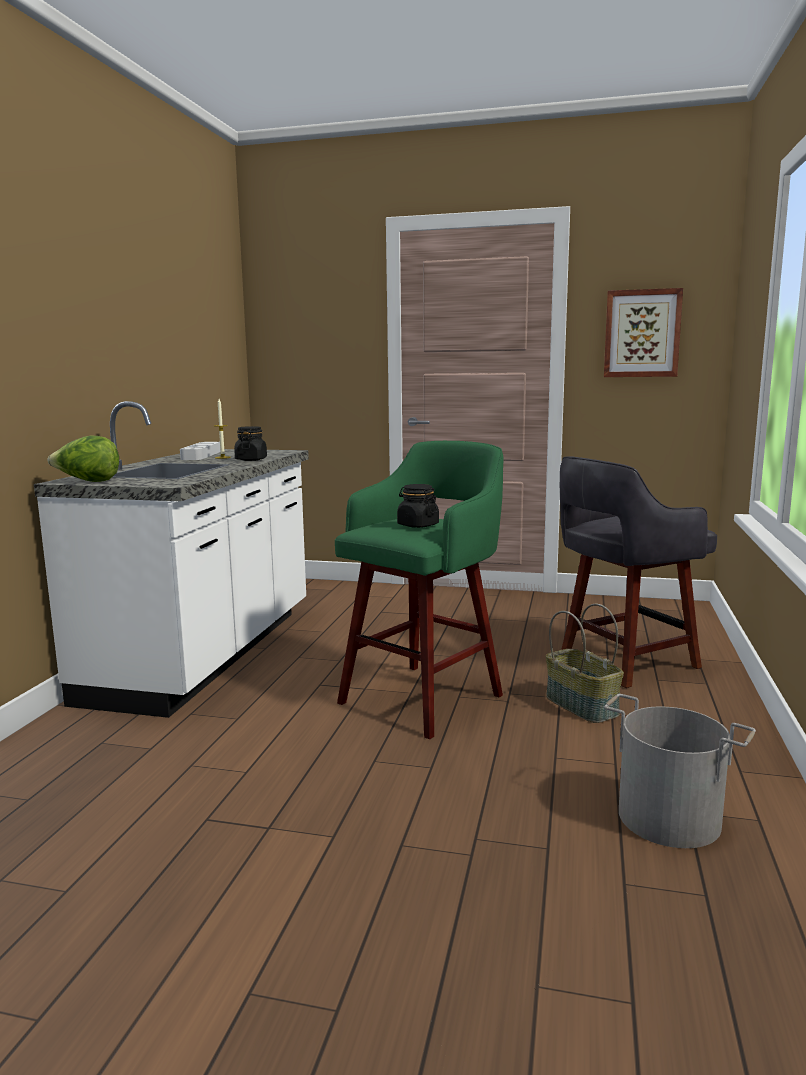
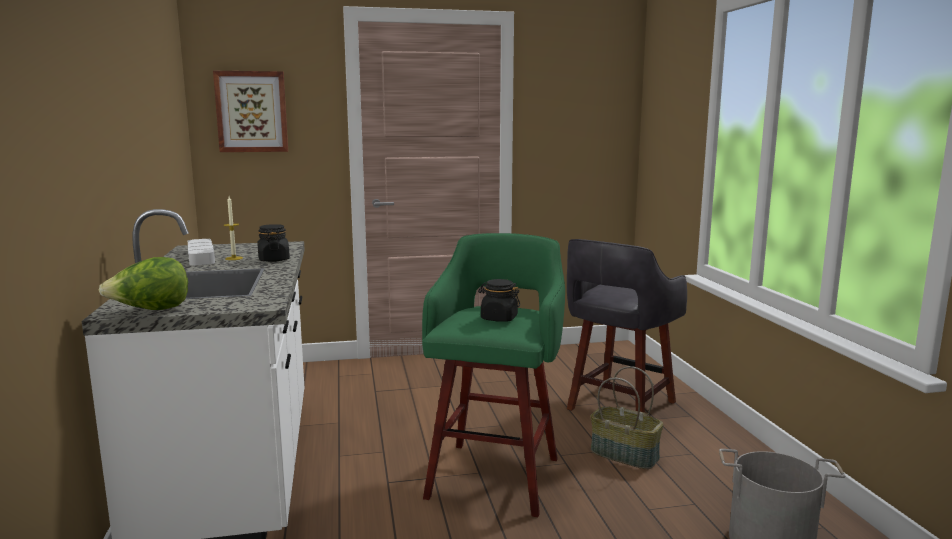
camera: 25 degrees left, 0 degrees up
(642, 333) = (573, 124): picture -> picture (252, 112)

